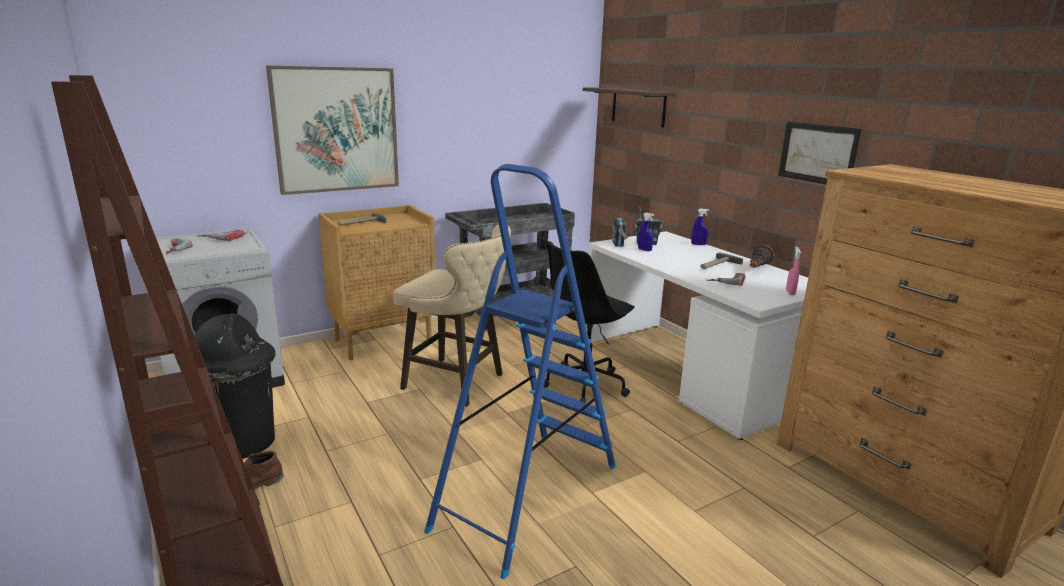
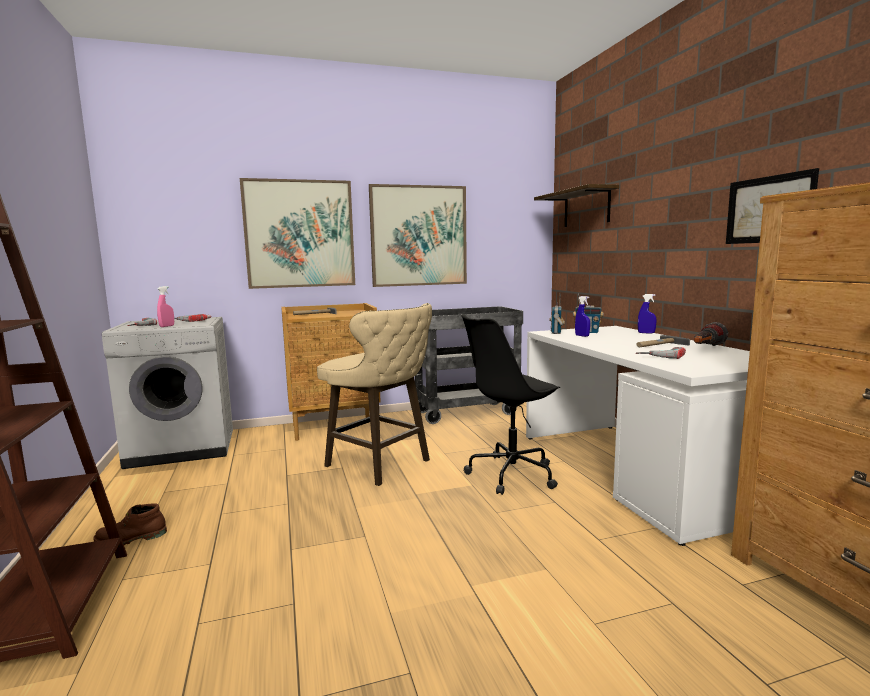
camera: 15 degrees right, 10 degrees down
(244, 442) = (157, 500): black trash can -> none
(464, 129) = (418, 236): none -> picture
(528, 495) = (395, 579): blue step ladder -> none
(790, 292) = (740, 365): pink spray bottle -> pink spray bottle (167, 326)

